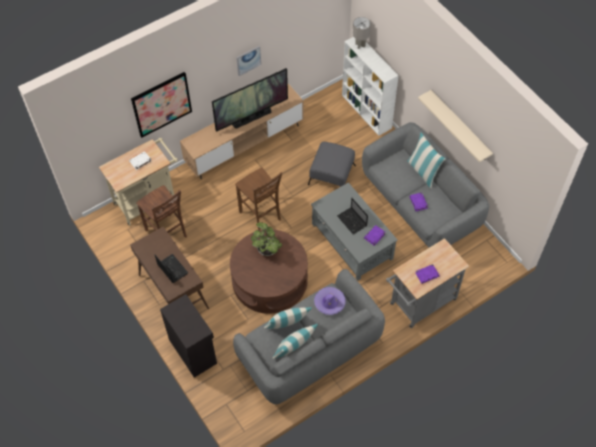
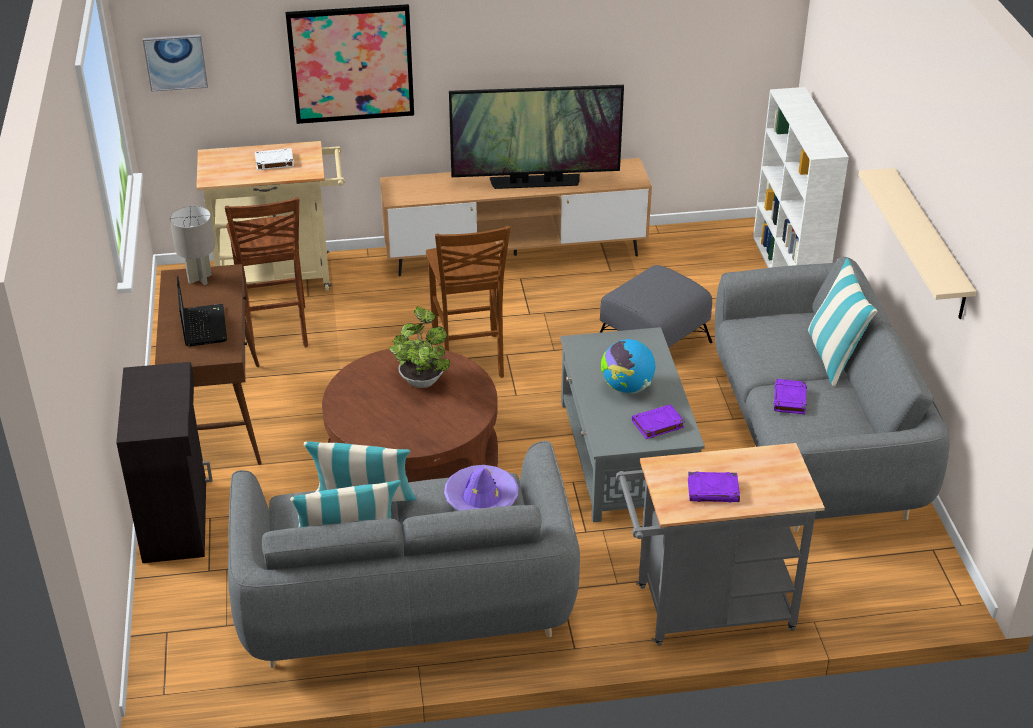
camera: 25 degrees right, 20 degrees down
(248, 60) = (554, 50): picture -> picture (175, 62)
(352, 221) = (626, 387): laptop -> globe
(360, 45) = (797, 101): grey table lamp -> grey table lamp (200, 278)

